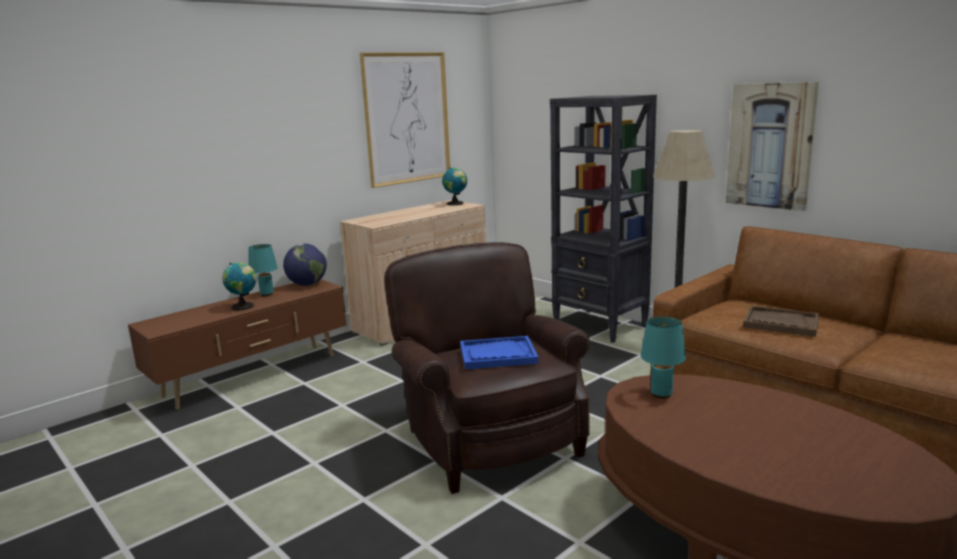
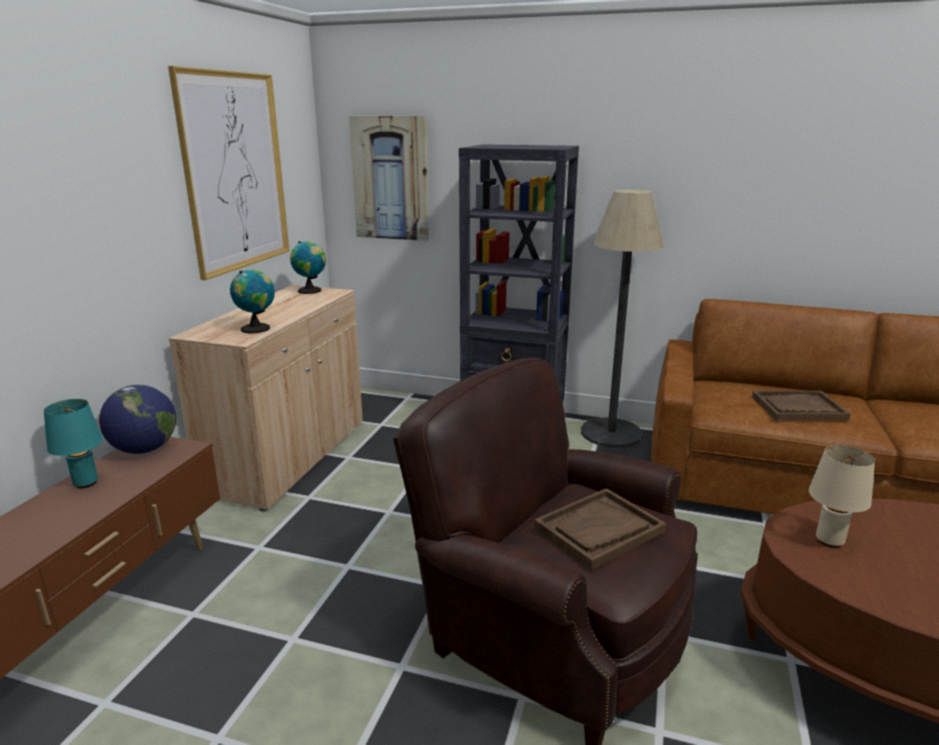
camera: 30 degrees left, 5 degrees up
(244, 306) = (64, 520): globe -> globe (257, 328)
(497, 355) = (599, 530): blue tray -> brown tray
(660, 394) = (829, 541): turquoise table lamp -> beige table lamp
(770, 146) = (718, 207): picture -> picture (391, 178)

